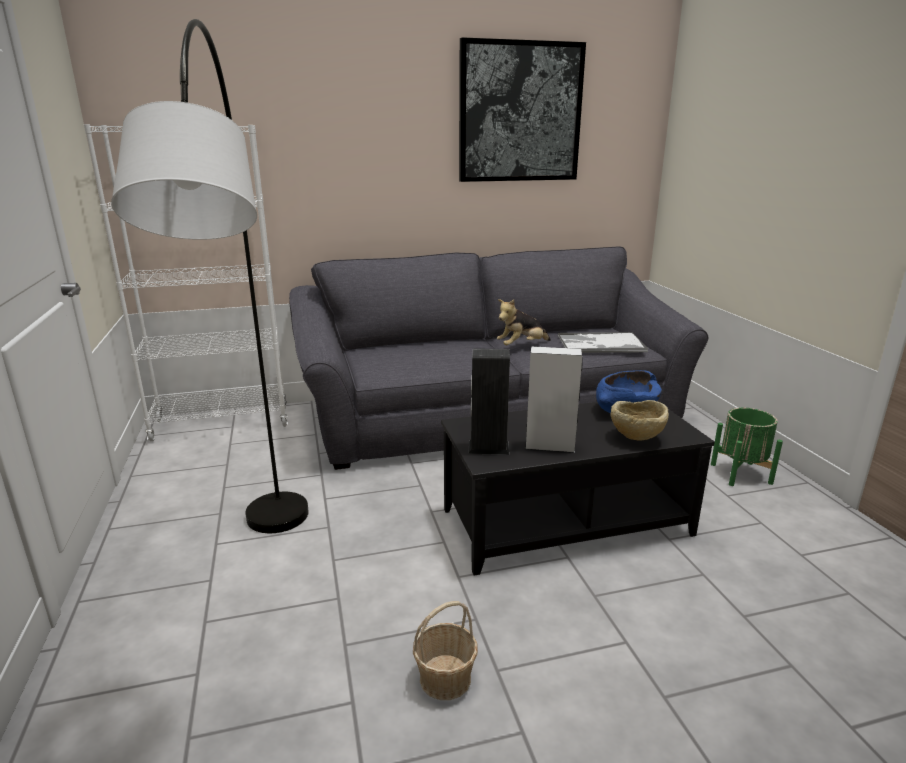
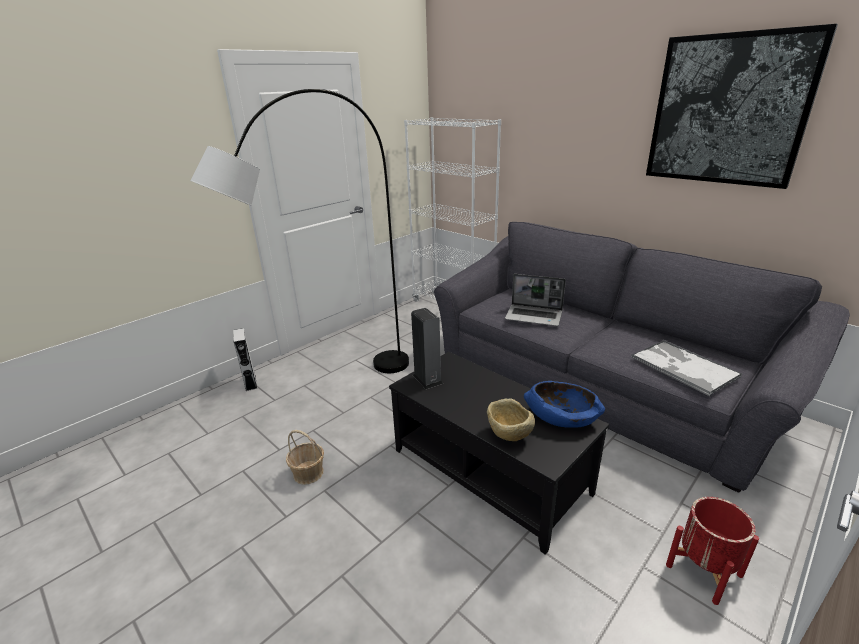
camera: 60 degrees right, 5 degrees up
(438, 358) = (534, 316): none -> laptop
(521, 346) = (611, 336): plush toy -> none
(549, 446) = (453, 401): grey speaker -> grey speaker (250, 382)
(741, 473) = (704, 570): green planter -> red planter

